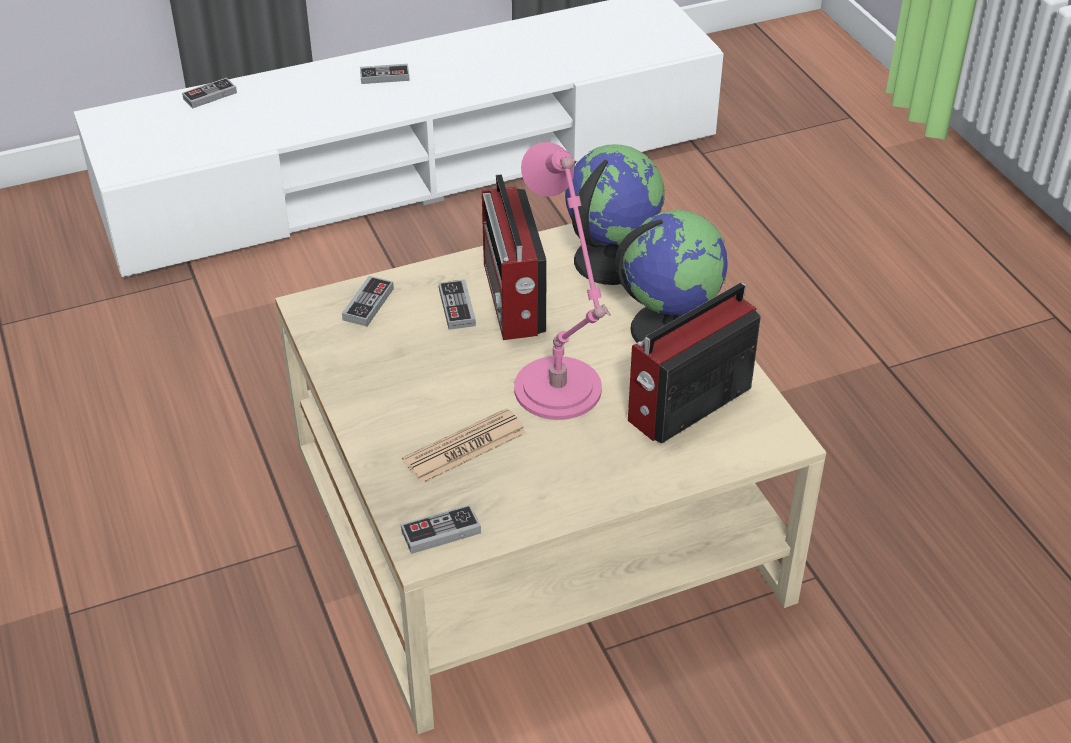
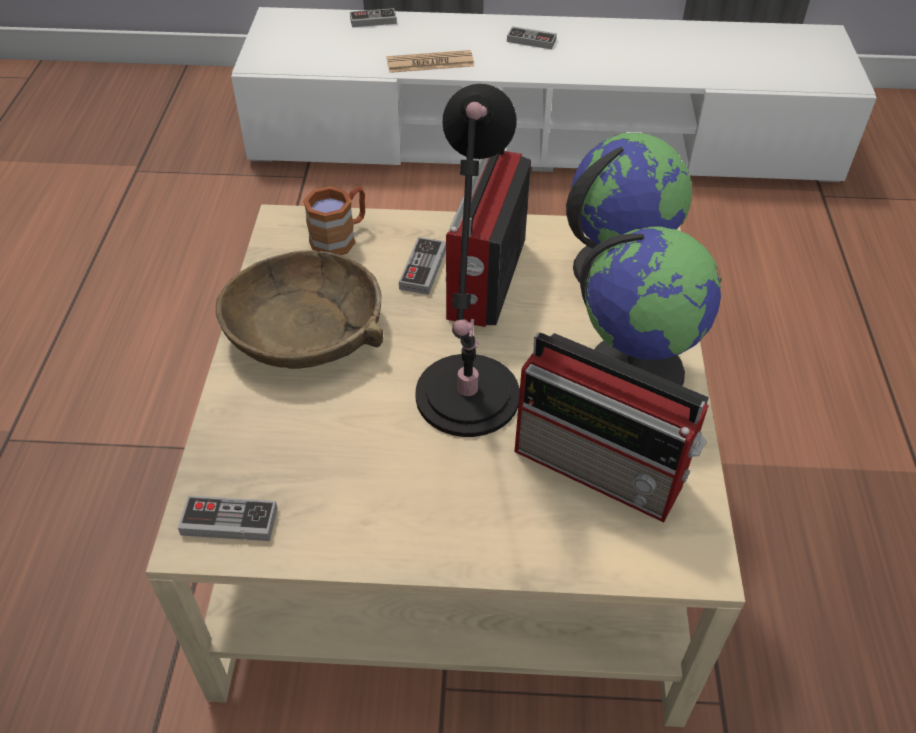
camera: 25 degrees right, 5 degrees up
(368, 304) = (340, 237): game controller -> brown mug
(395, 383) = (306, 329): none -> brown bowl
(465, 447) = (325, 428): newspaper -> newspaper (430, 63)
(560, 394) = (466, 403): pink table lamp -> black table lamp
(687, 405) = (602, 469): radio -> radio turned 135 degrees counterclockwise

